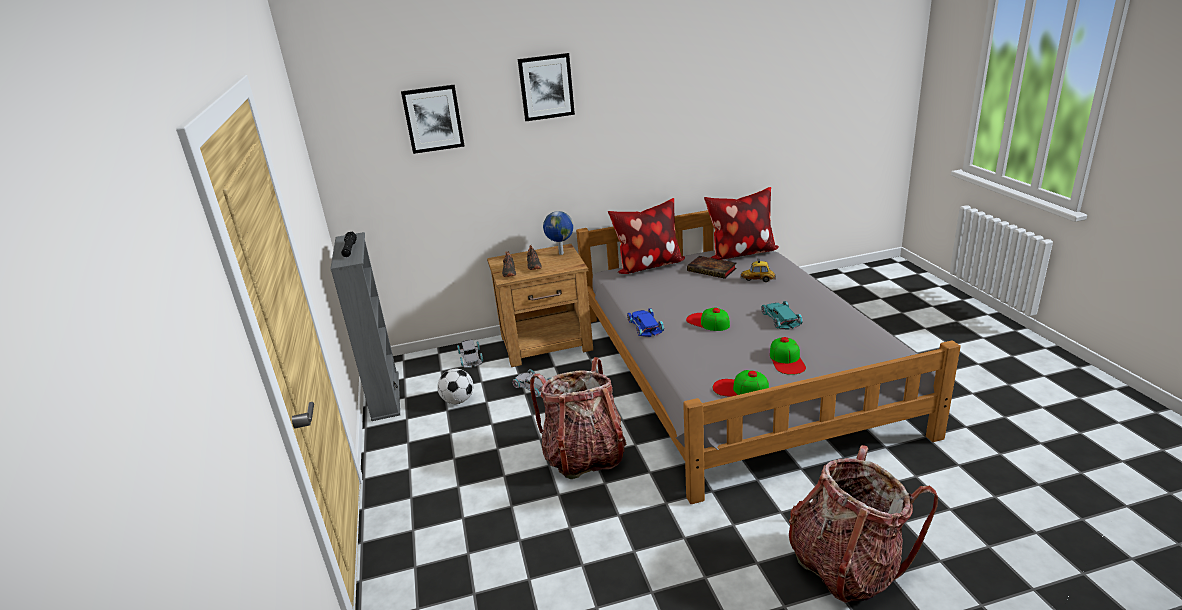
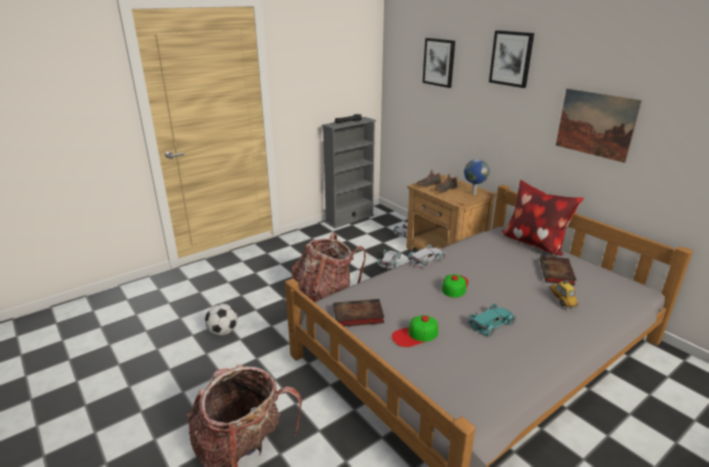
camera: 65 degrees right, 0 degrees up
(458, 400) = (358, 241): football -> football (223, 331)
(645, 326) = (427, 259): blue toy car -> white toy car
(659, 126) = (595, 124): none -> picture
(740, 389) = (357, 316): cap -> book
(741, 253) = (614, 284): pillow -> none

